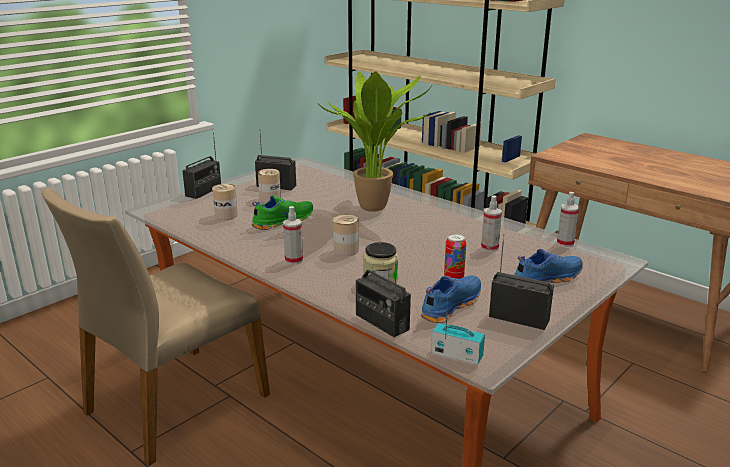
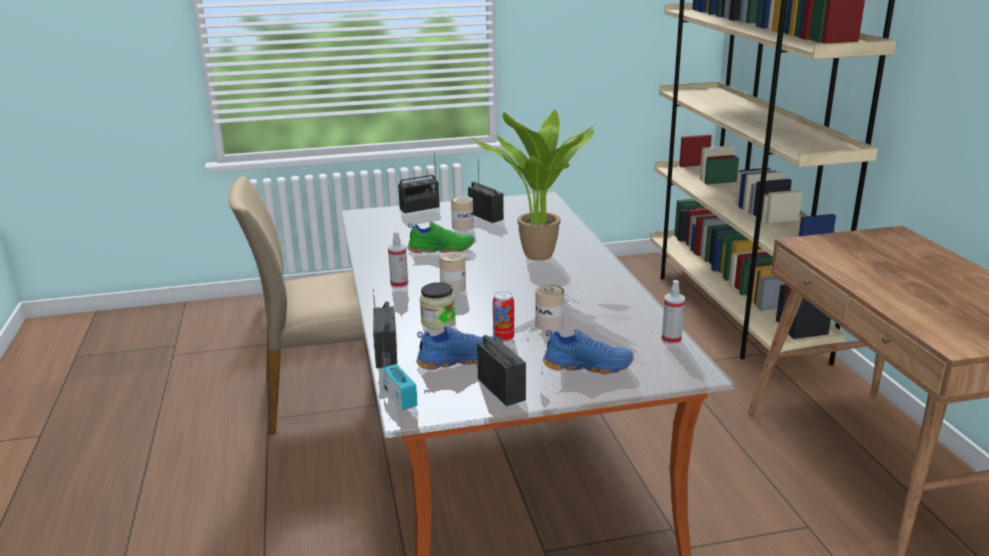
camera: 35 degrees right, 0 degrees up
(226, 215) = (406, 233): can -> can (549, 324)
(489, 248) = (585, 322): spray bottle -> none

